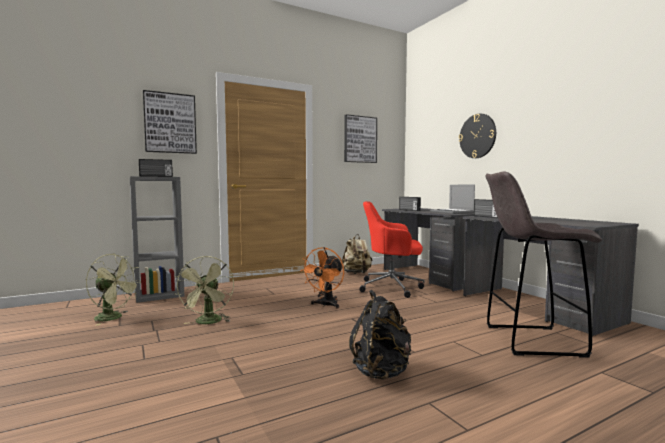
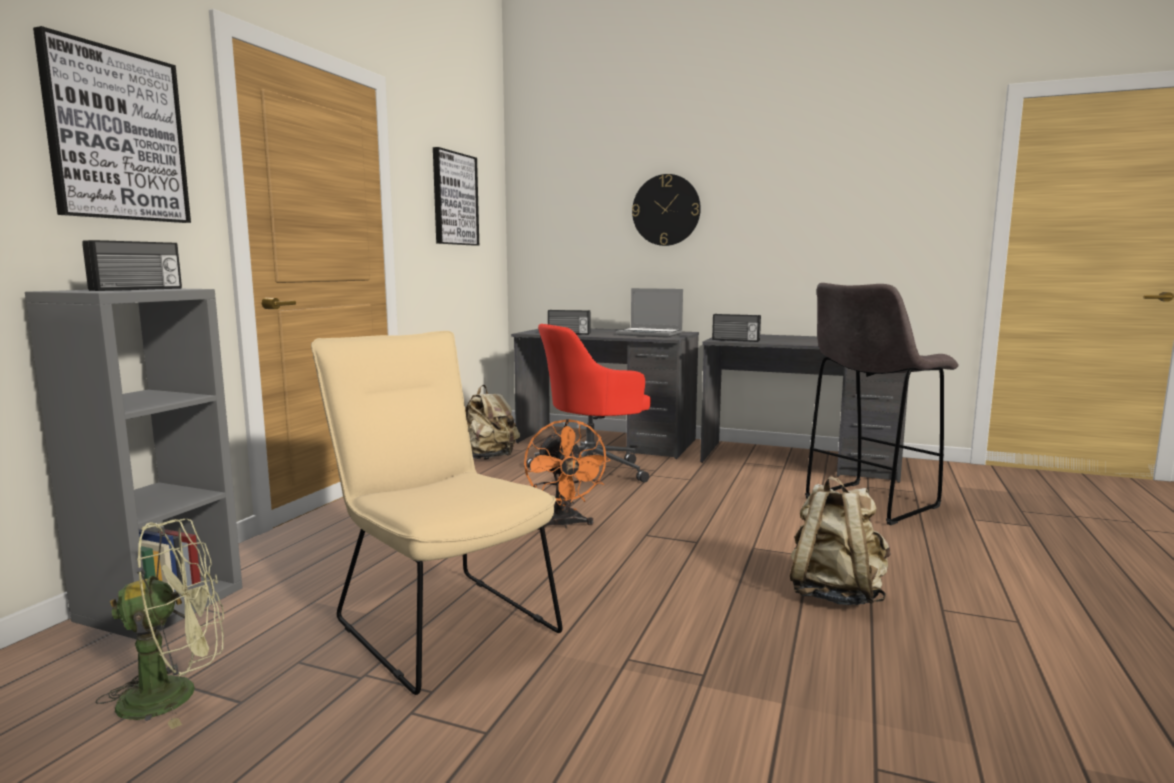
camera: 40 degrees left, 5 degrees up
(208, 322) = (439, 620): green fan -> beige chair
(382, 371) = (835, 594): black backpack -> beige backpack

